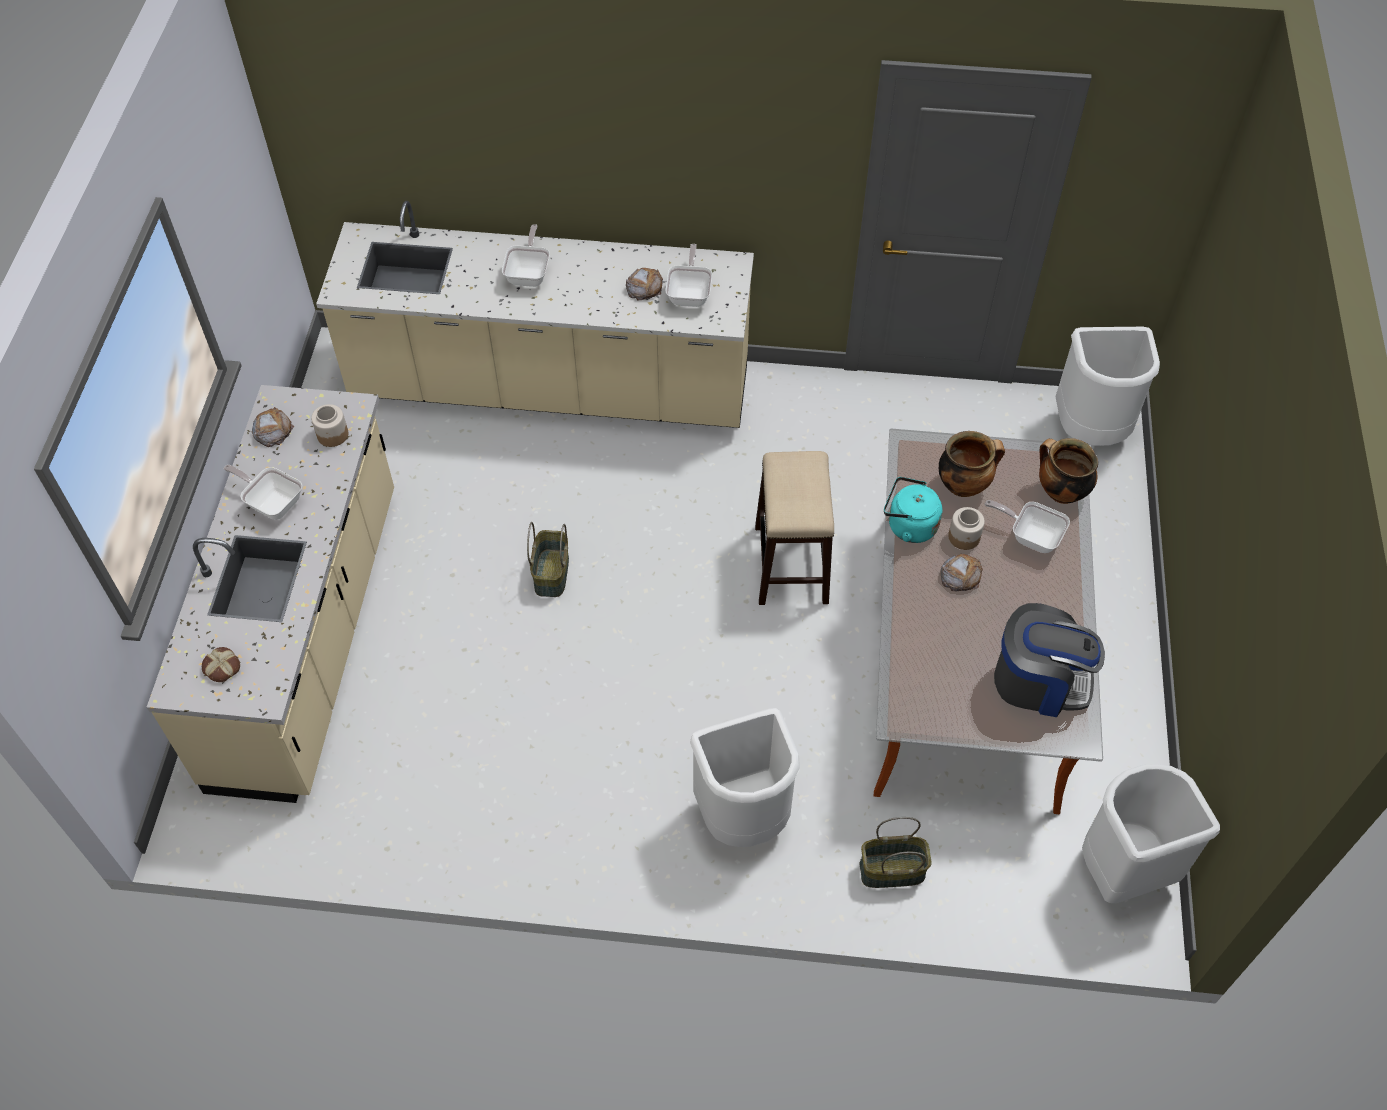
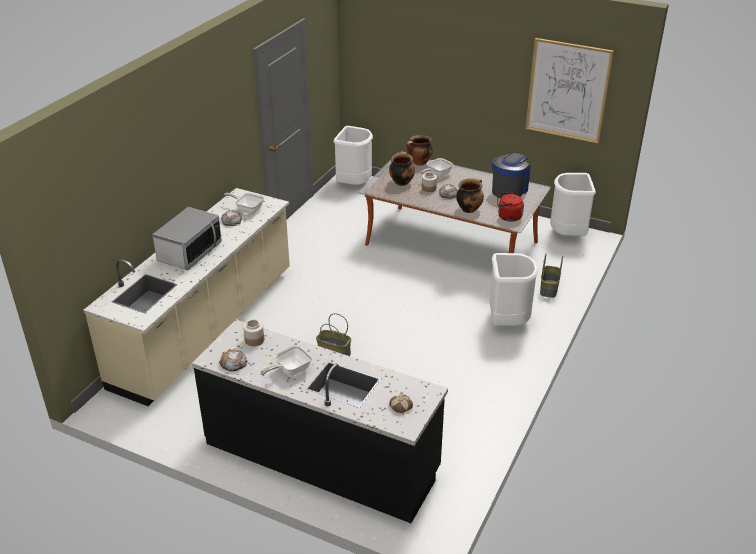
camera: 70 degrees left, 20 degrees down
(309, 637) = (322, 457): beige counter -> black counter
(529, 273) = (189, 252): frying pan -> microwave
(791, 563) = (375, 277): stool -> none
(908, 526) = (415, 199): turquoise kettle -> none
(919, 626) = (469, 209): none -> cooking pot
(923, 702) = (508, 217): none -> red kettle
(1277, 653) = (567, 91): none -> picture

